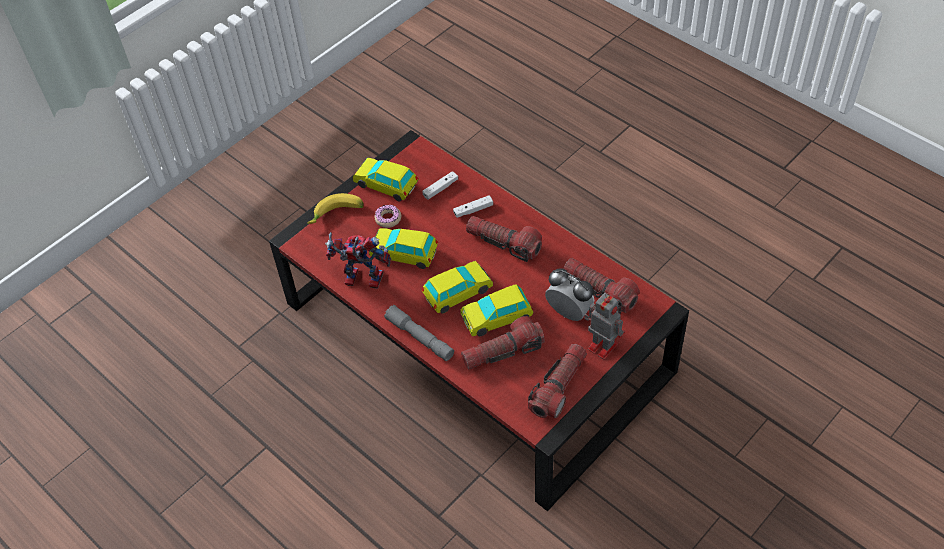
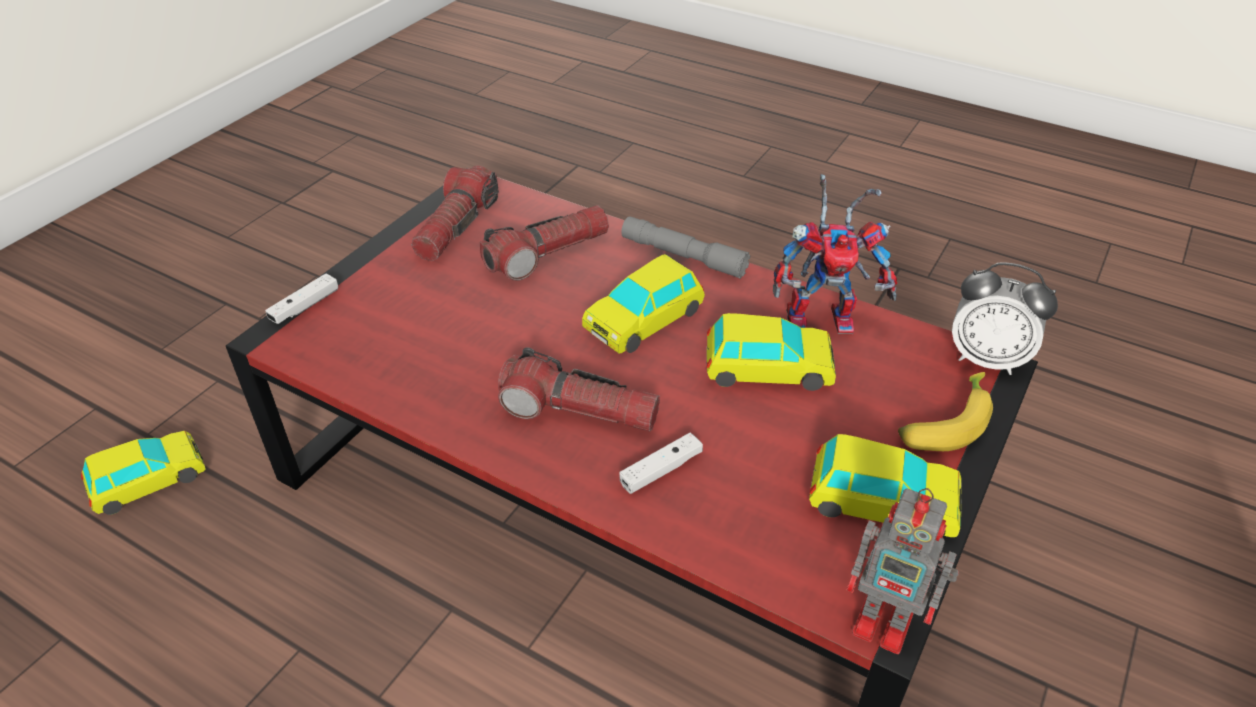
camera: 165 degrees right, 10 degrees down
(388, 219) = (834, 428): donut -> none
(440, 188) = (753, 510): white game controller -> white game controller (305, 306)
(497, 317) = (566, 295): toy car -> toy car (149, 481)
(568, 312) = (443, 315): alarm clock -> alarm clock (986, 358)
(599, 291) = (386, 353): flashlight -> none
(601, 345) = (388, 279): toy robot -> toy robot (887, 623)

